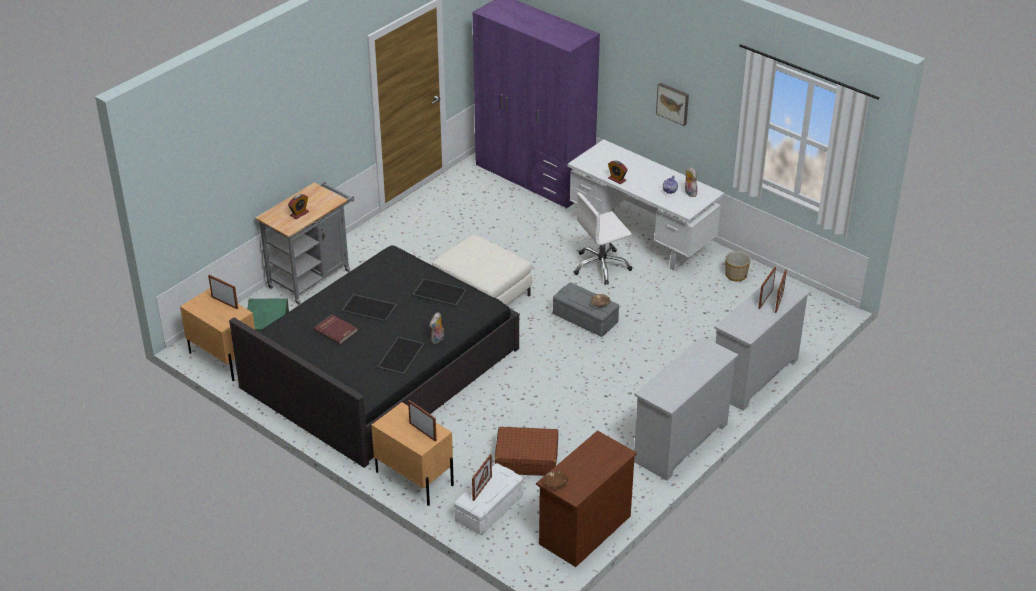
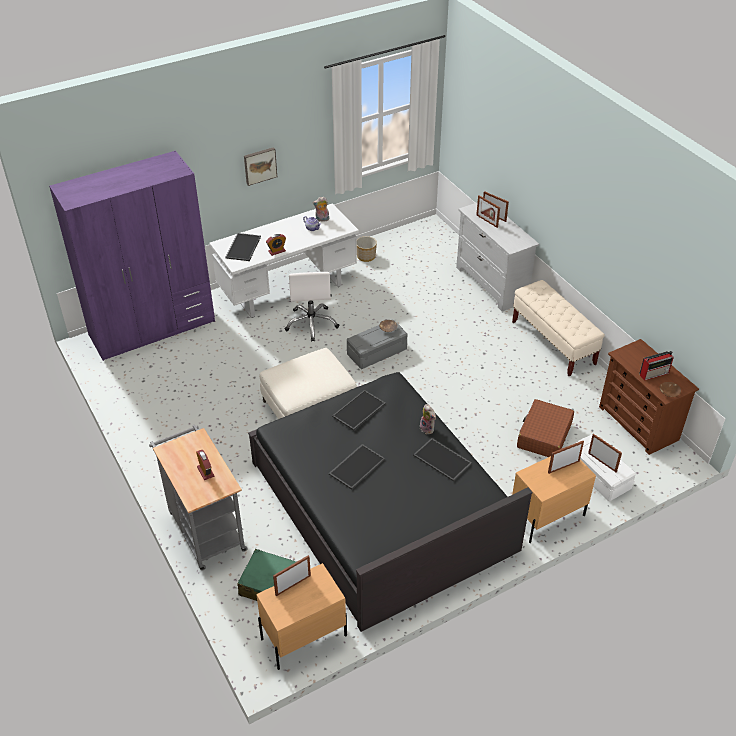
camera: 70 degrees left, 5 degrees up
(336, 330) = (380, 500): red book -> none
(581, 469) = (654, 373): none -> radio
(610, 159) = (242, 247): none -> tray
(680, 443) = (553, 343): white dresser -> beige bench

